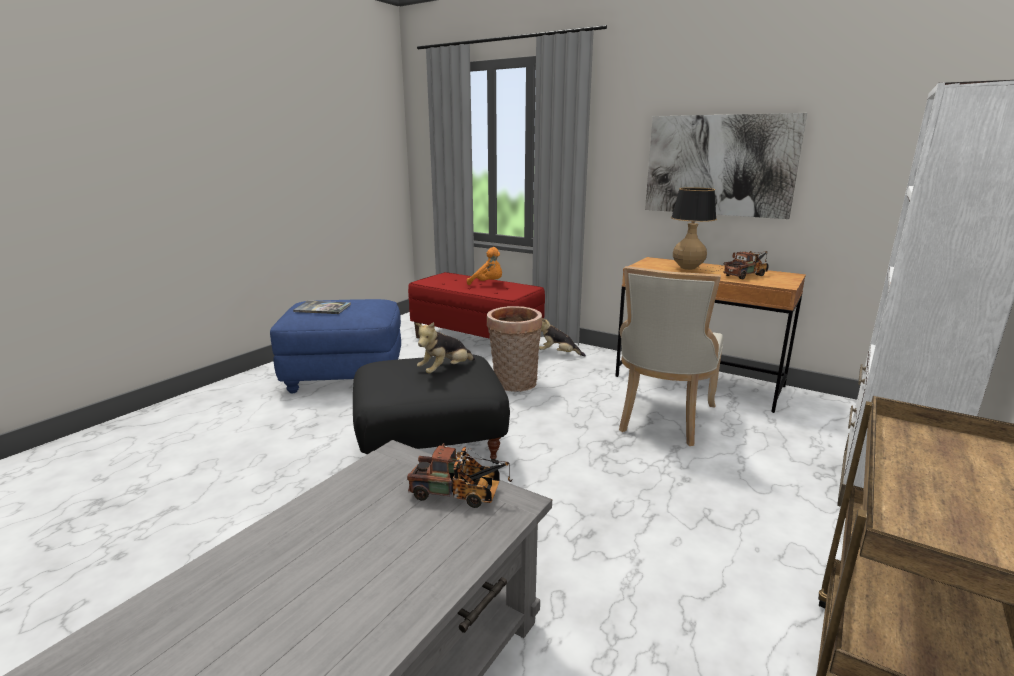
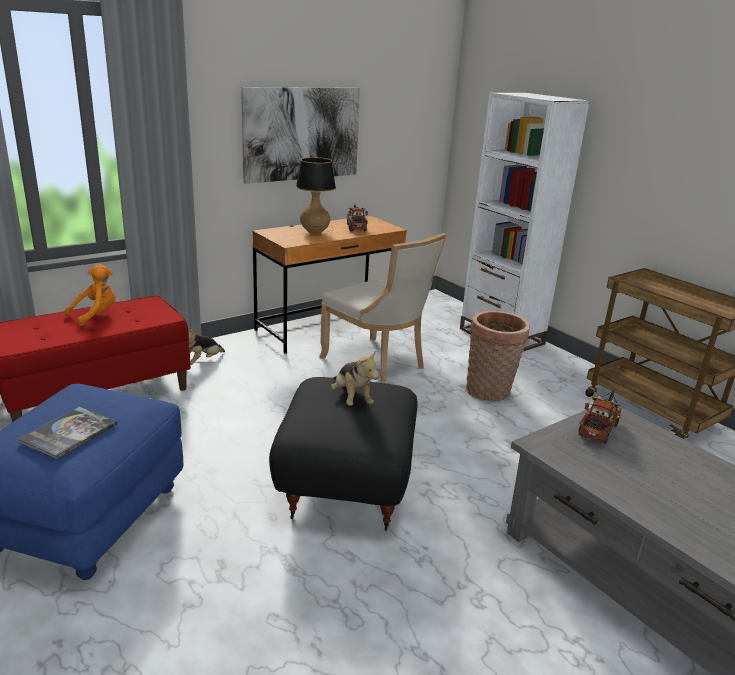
camera: 70 degrees left, 5 degrees up
(514, 385) = (249, 405): basket -> basket (490, 392)

